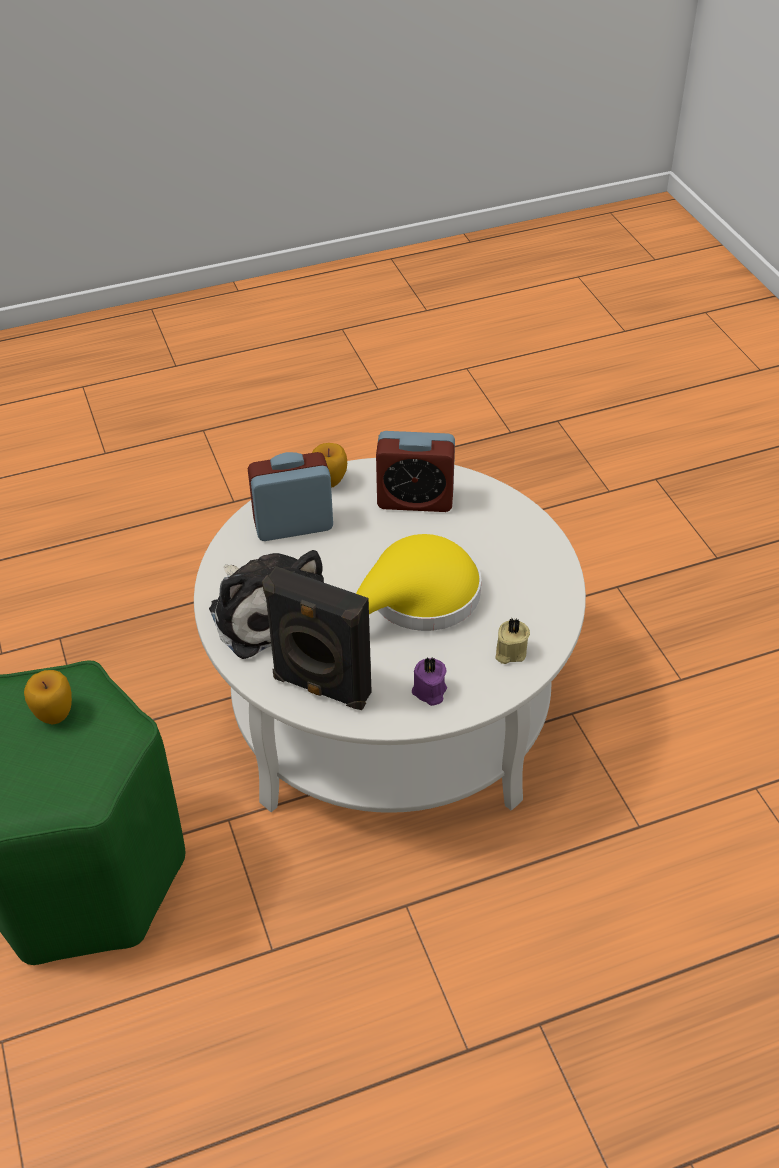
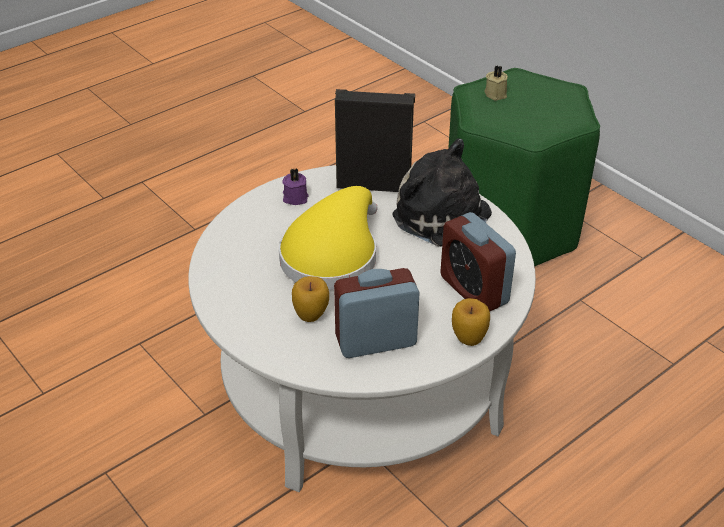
camera: 160 degrees right, 5 degrees down
(54, 714) = (529, 116): apple -> apple (311, 316)
(293, 525) = (474, 290): alarm clock -> alarm clock turned 90 degrees clockwise
(509, 652) = (243, 234): beige candle -> beige candle (496, 94)

